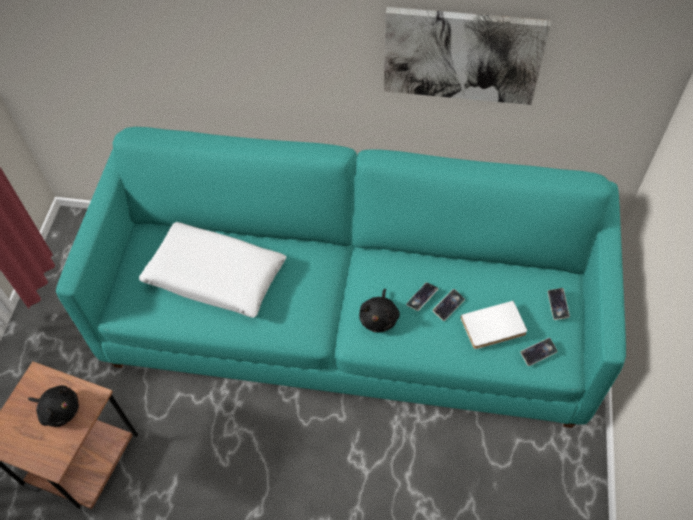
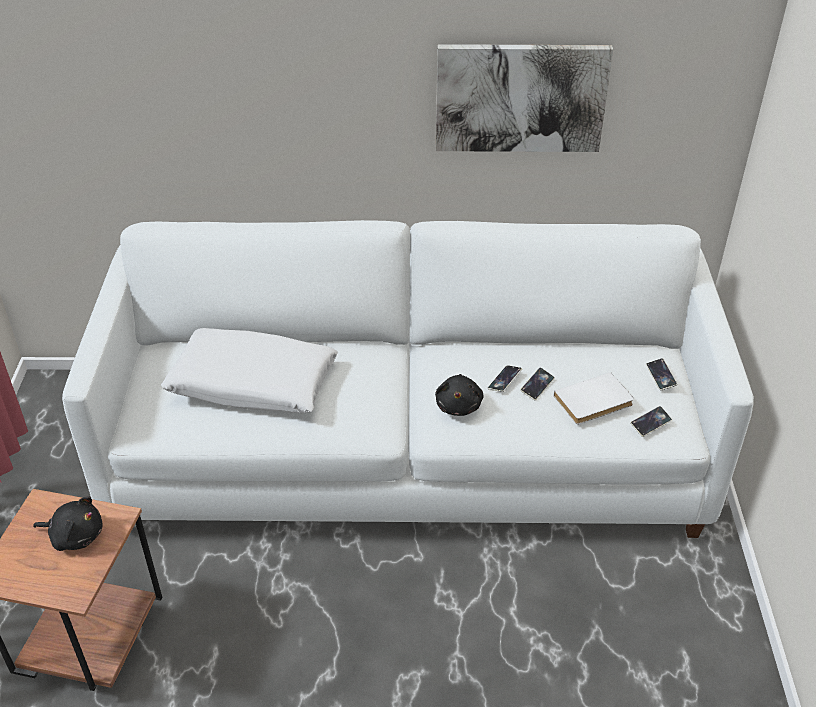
camera: 10 degrees left, 15 degrees down
(350, 320) = (409, 454): turquoise sofa -> white sofa

